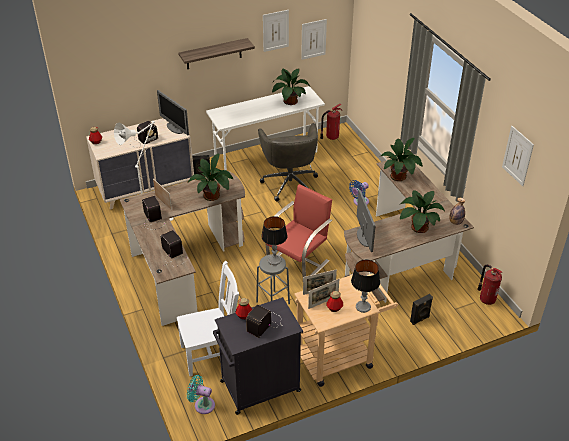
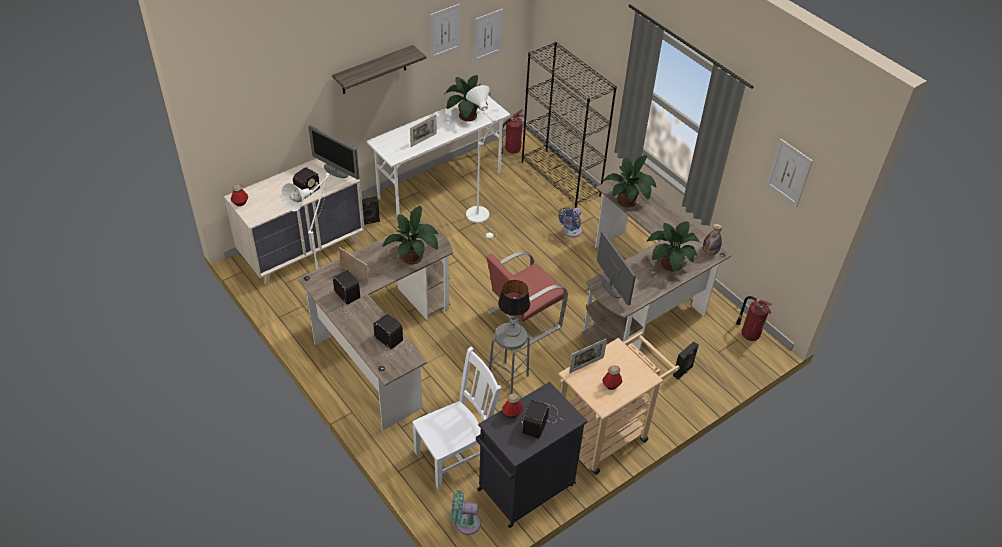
camera: 15 degrees left, 5 degrees up
(290, 183) = (480, 218): grey office chair -> white floor lamp
(299, 261) = (523, 320): red chair -> red chair turned 150 degrees counterclockwise
(323, 302) = (596, 379): picture frame -> picture frame (423, 140)
(363, 307) = (643, 378): table lamp -> none
(364, 162) = (561, 178): none -> black bookcase

